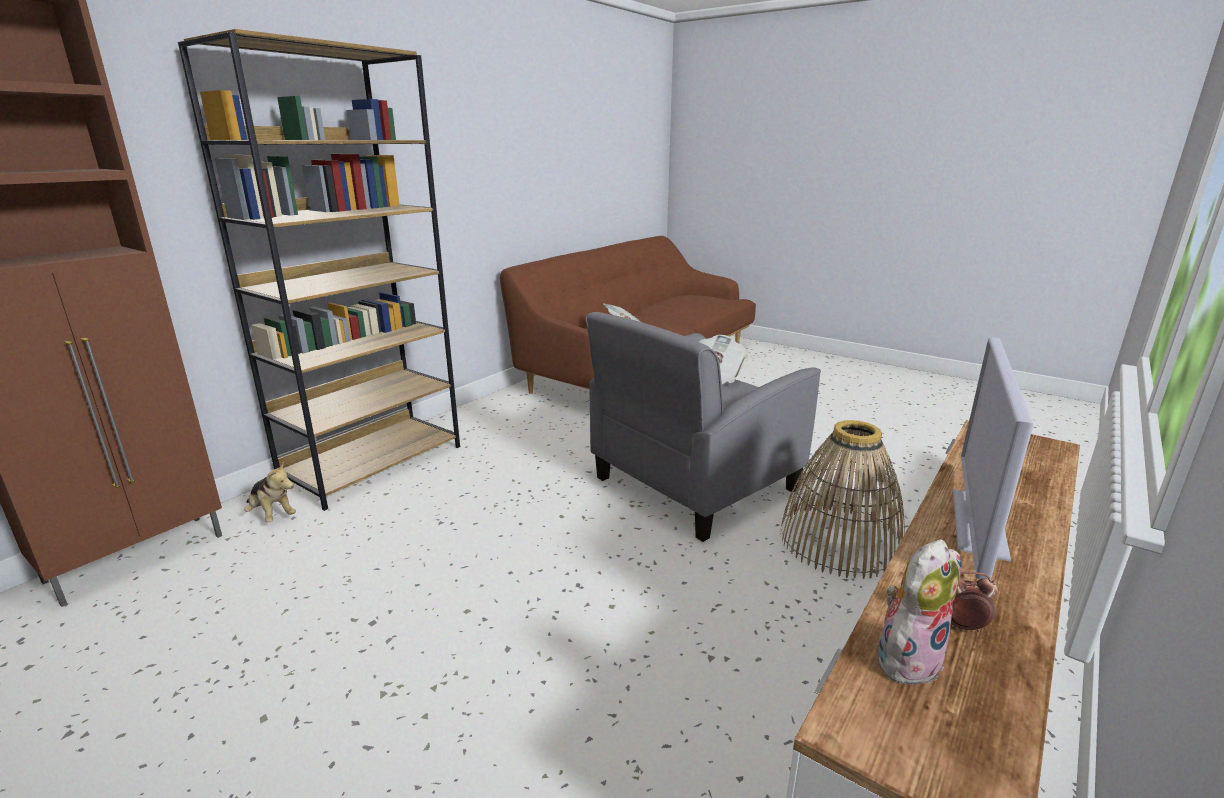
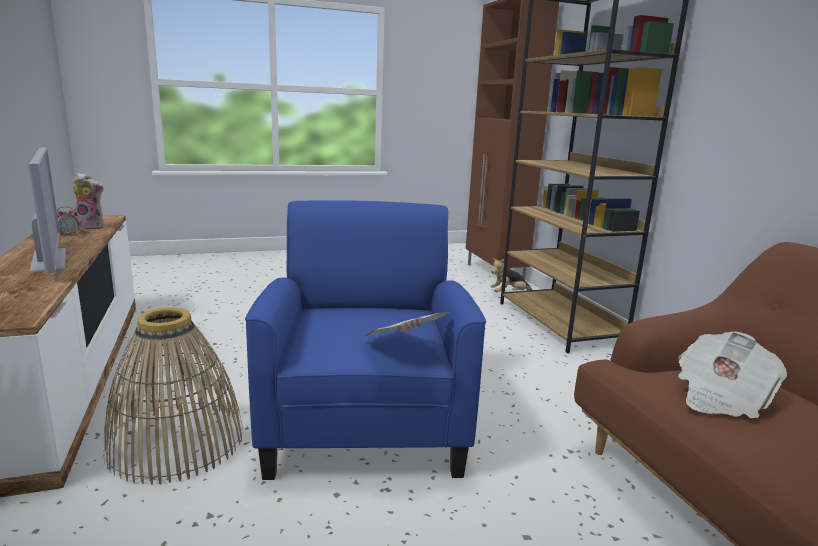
camera: 125 degrees right, 5 degrees down
(693, 484) = (365, 423): grey armchair -> blue armchair
(907, 658) = (92, 227): plush toy -> plush toy turned 90 degrees counterclockwise

